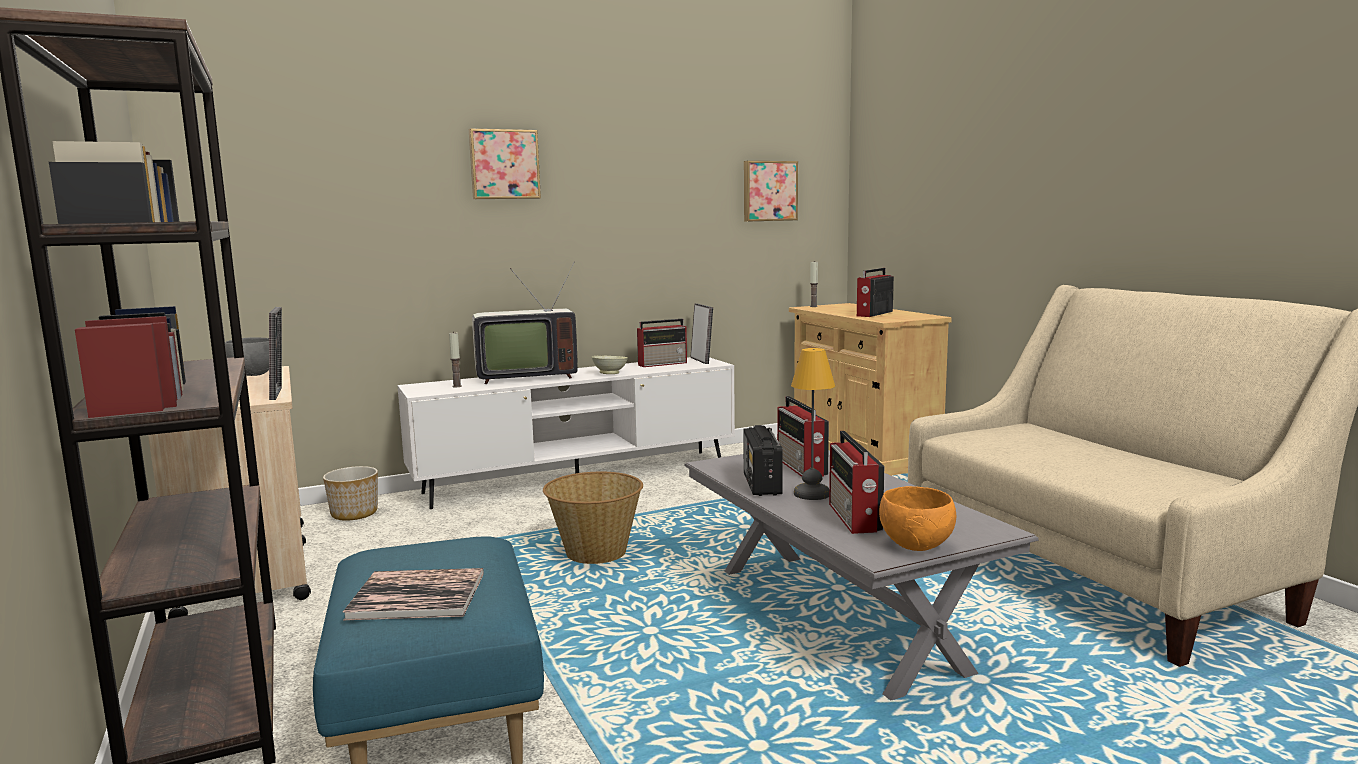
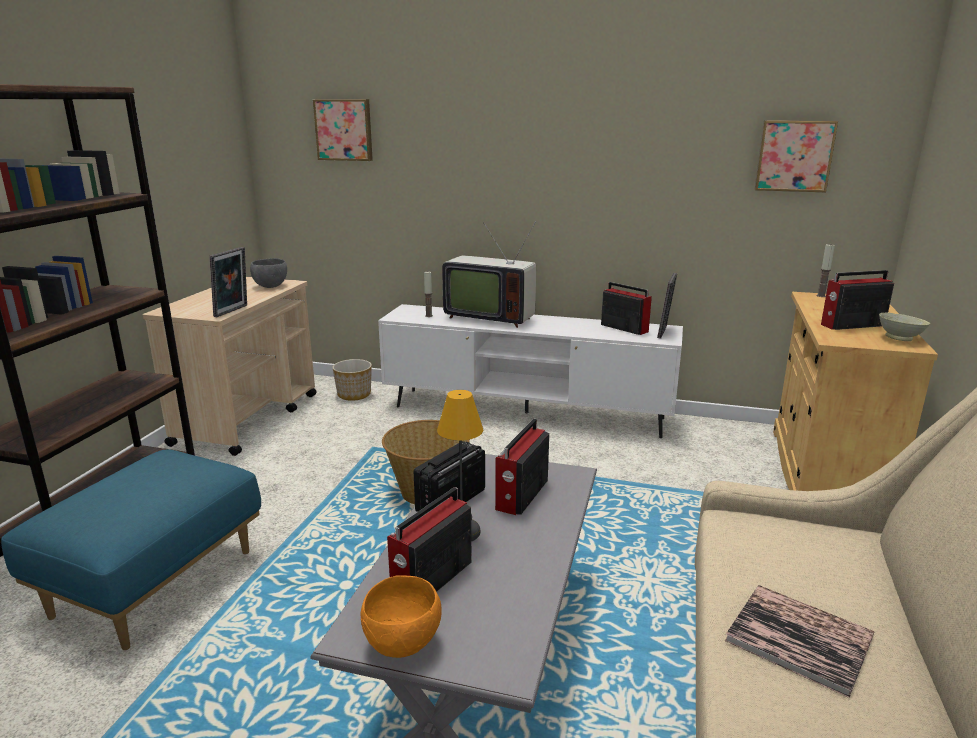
camera: 40 degrees right, 10 degrees up
(417, 596) = (102, 504): book -> book (799, 638)
(504, 164) = (498, 123): picture -> picture (344, 130)
(610, 373) = (556, 330): beige bowl -> beige bowl (900, 338)
(663, 363) = (623, 328): radio -> radio turned 150 degrees counterclockwise

